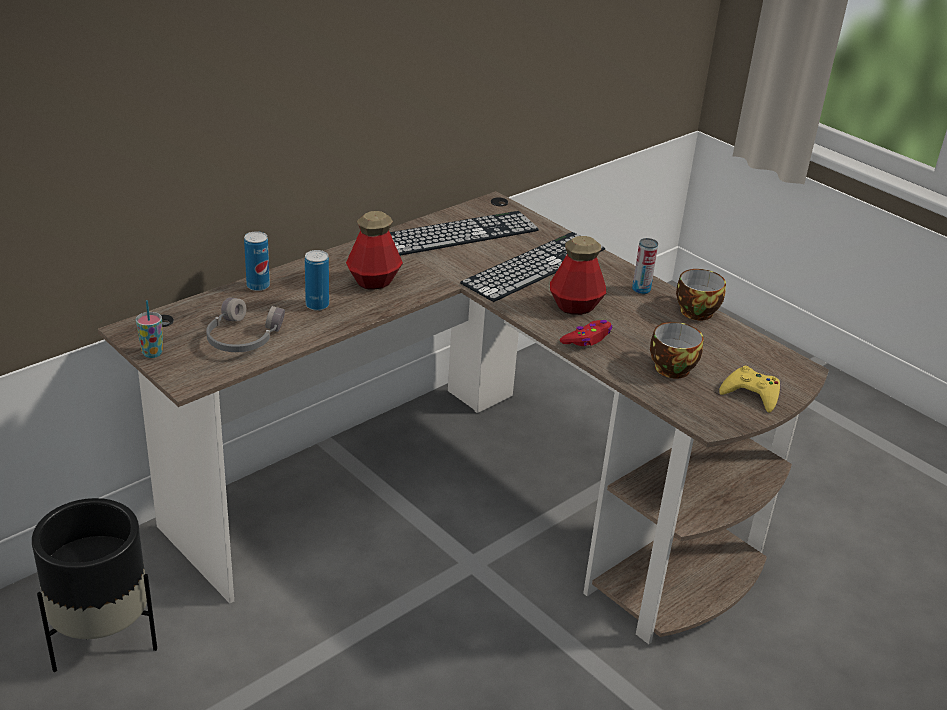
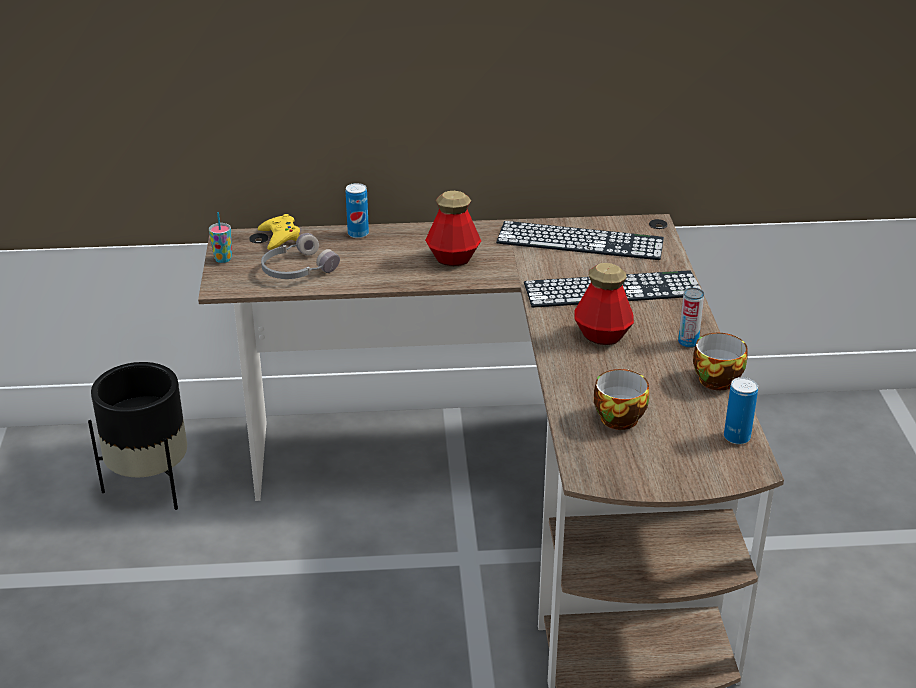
camera: 40 degrees right, 0 degrees up
(317, 305) = (383, 263): can -> can (736, 437)
(587, 339) = (574, 366): red game controller -> none
(751, 394) = (666, 468): yellow game controller -> yellow game controller (280, 237)

